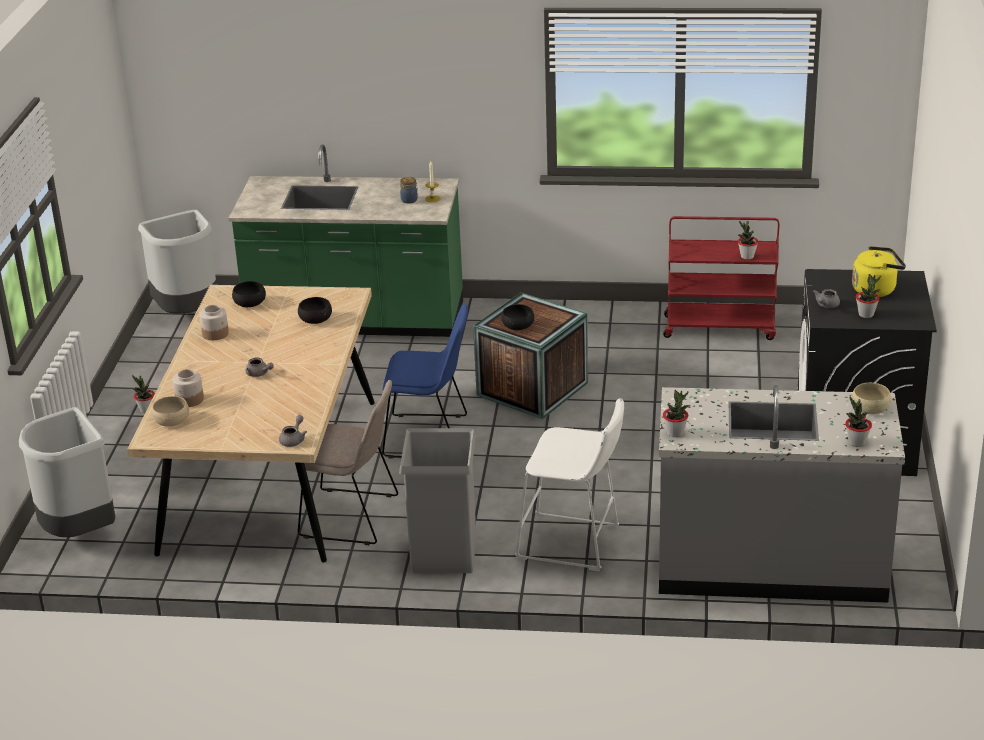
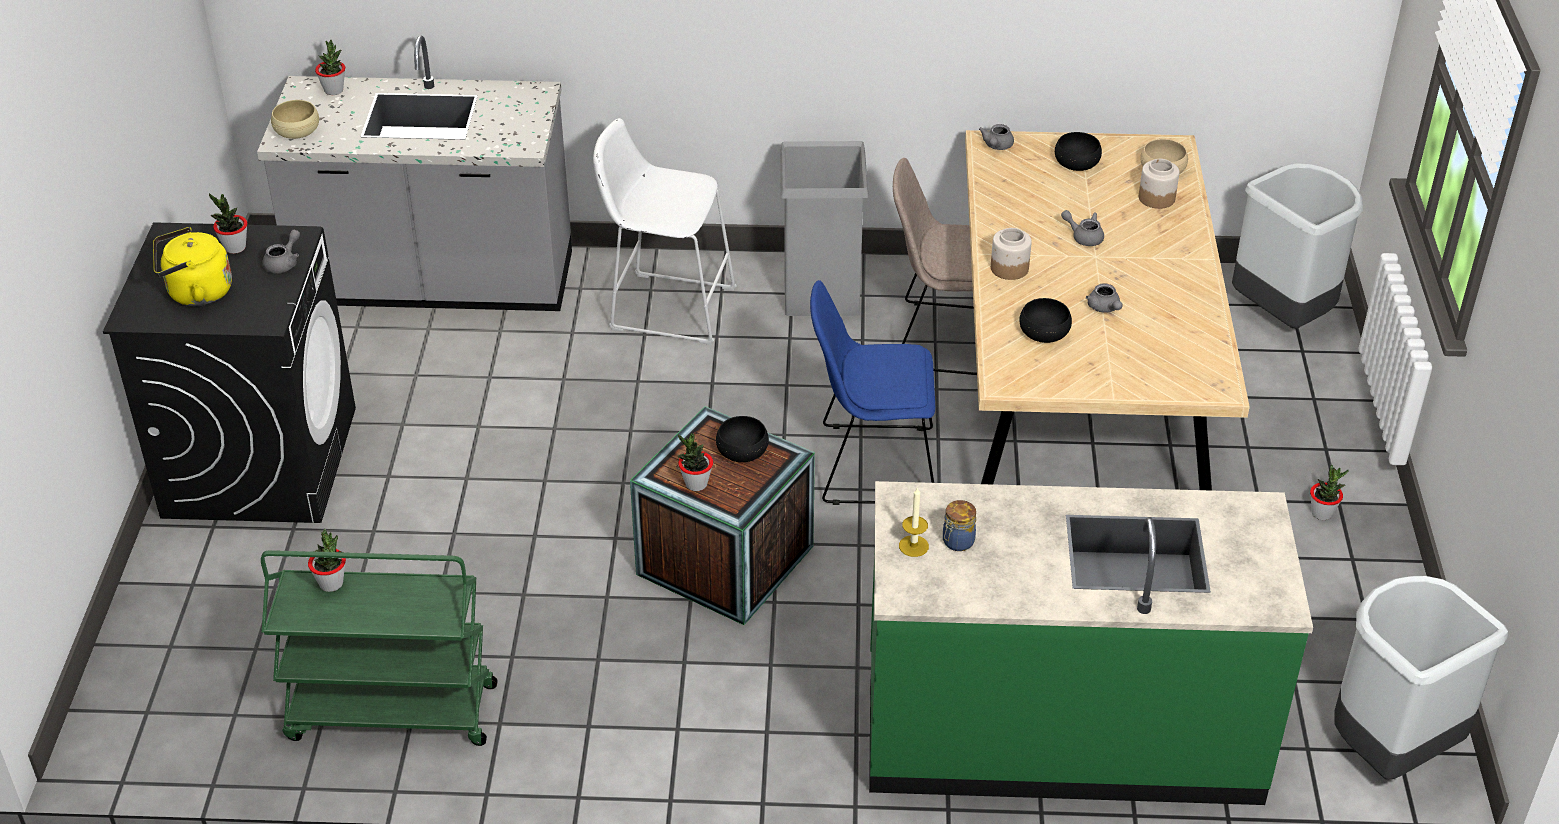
camera: 175 degrees right, 10 degrees up
(215, 334) = (1182, 304): jar -> jar (1009, 268)
(250, 302) = (1162, 365): black bowl -> black bowl (1076, 163)
(269, 332) = (1104, 308): none -> grey teapot
(675, 433) = (538, 100): potted plant -> potted plant (696, 484)
(720, 327) = (390, 713): red cart -> green cart

